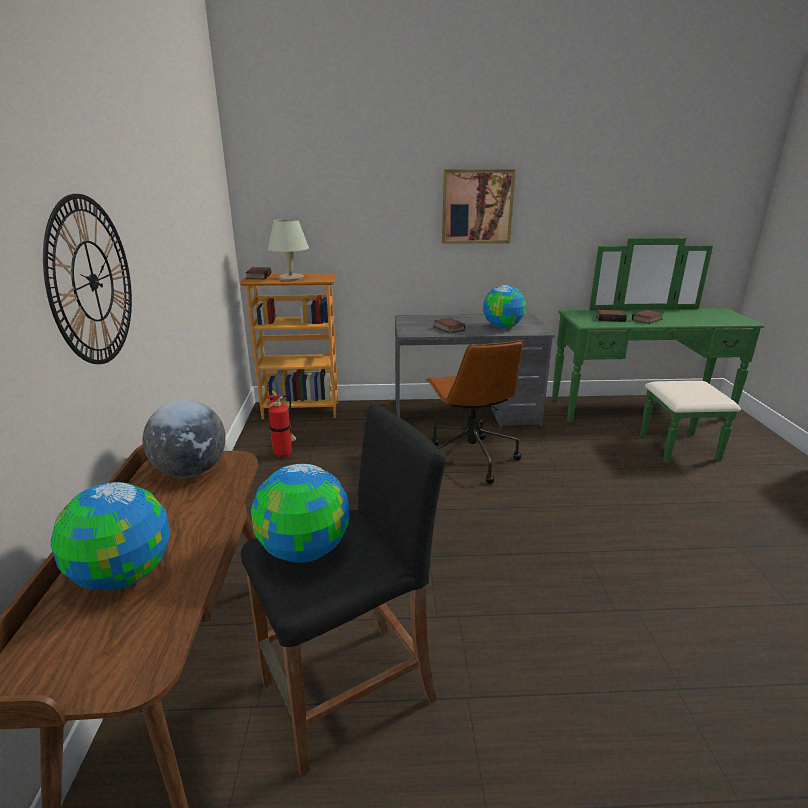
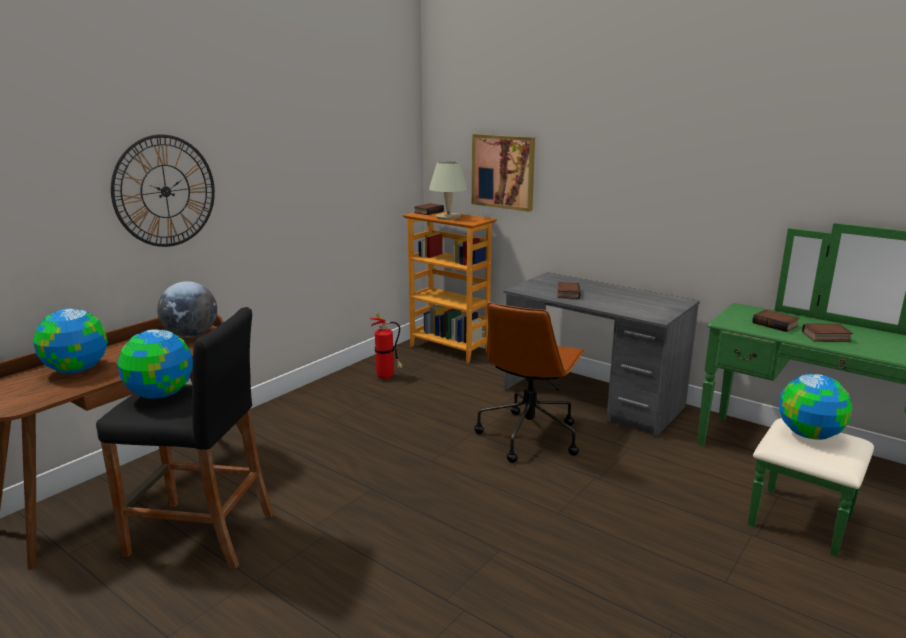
camera: 40 degrees right, 5 degrees down
(477, 207) = (639, 164): picture -> picture (503, 171)
(502, 327) = (627, 304): globe -> globe (809, 434)

